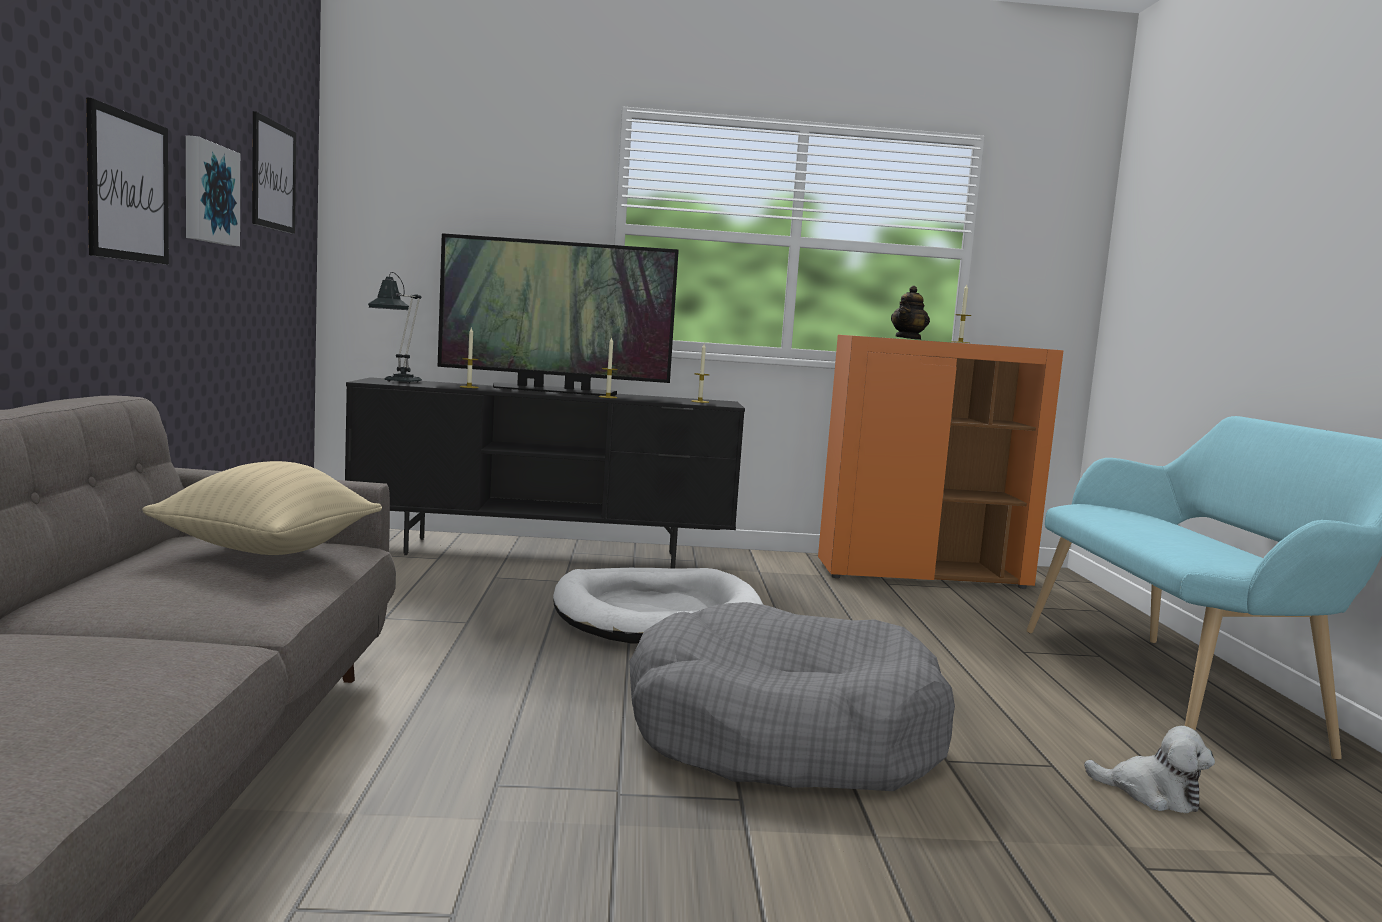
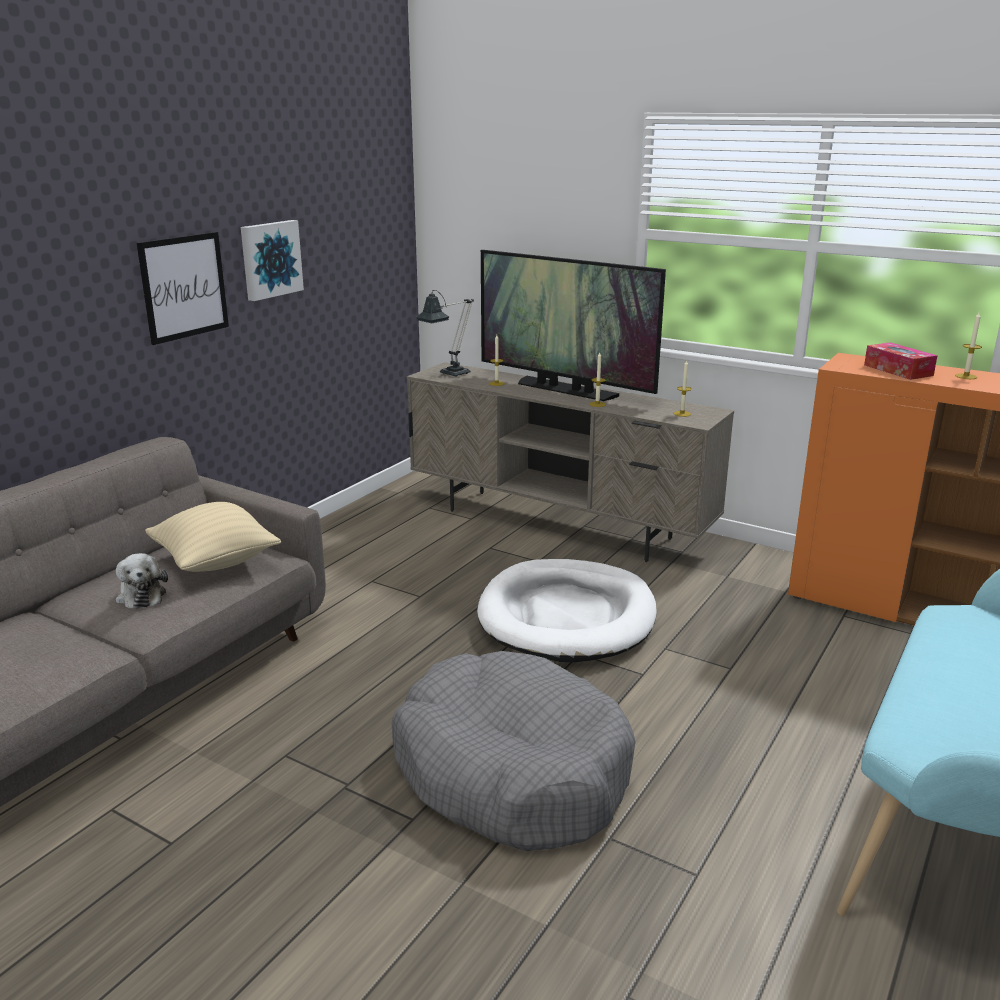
camera: 35 degrees right, 15 degrees up
(273, 176) = (349, 216): picture -> none
(545, 554) = (559, 525): black tv stand -> beige tv stand
(908, 338) = (898, 370): teapot -> tissue box
(1152, 794) = (744, 936): plush toy -> plush toy (141, 595)

